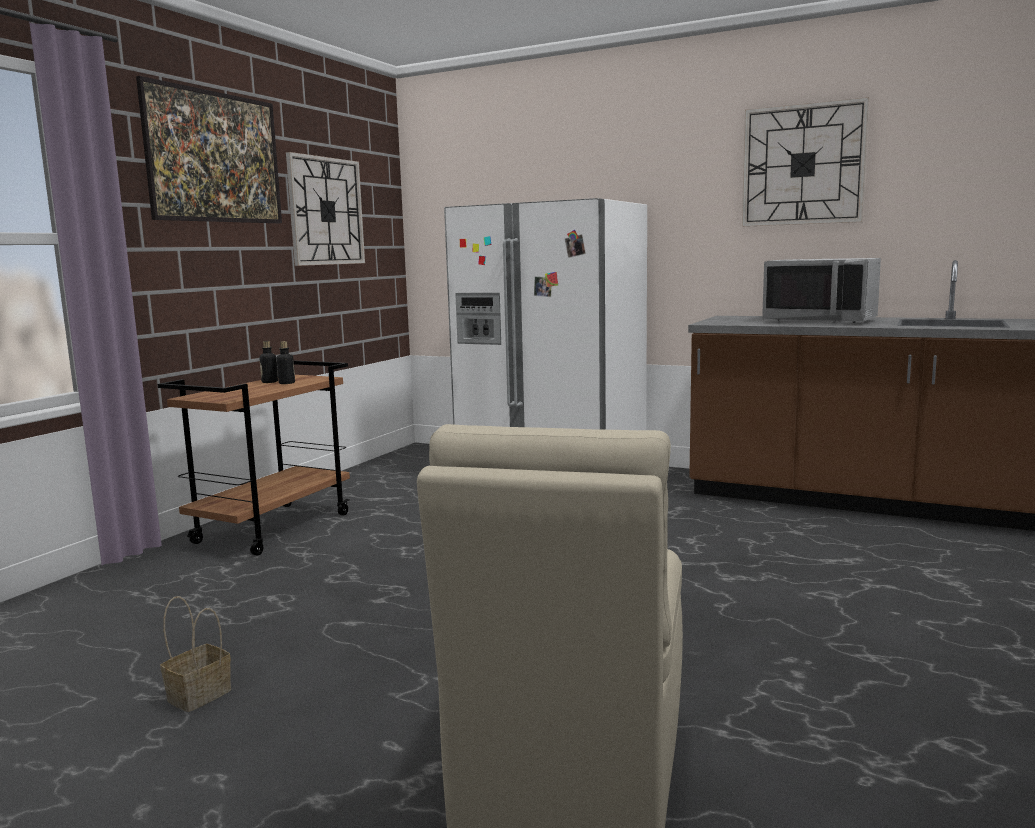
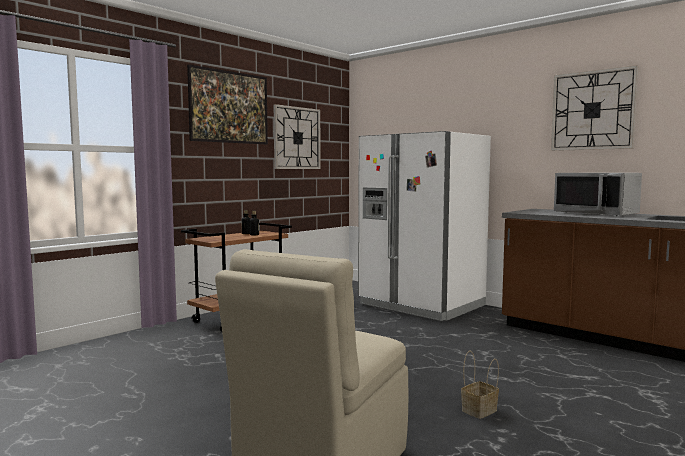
camera: 15 degrees right, 5 degrees down
(198, 696) = (151, 398): basket -> basket (479, 411)

